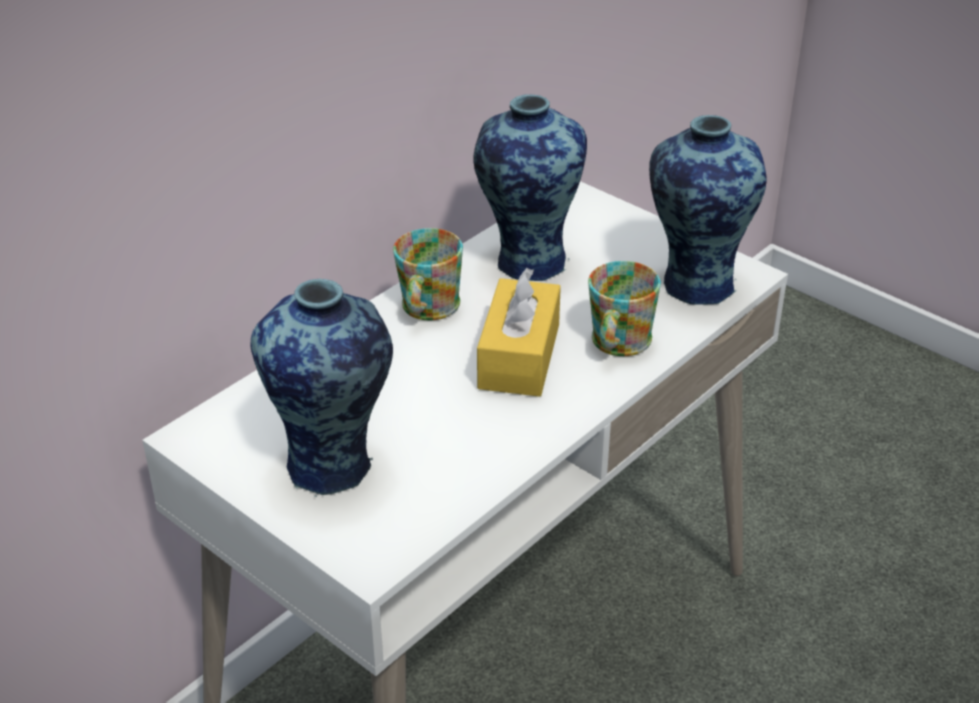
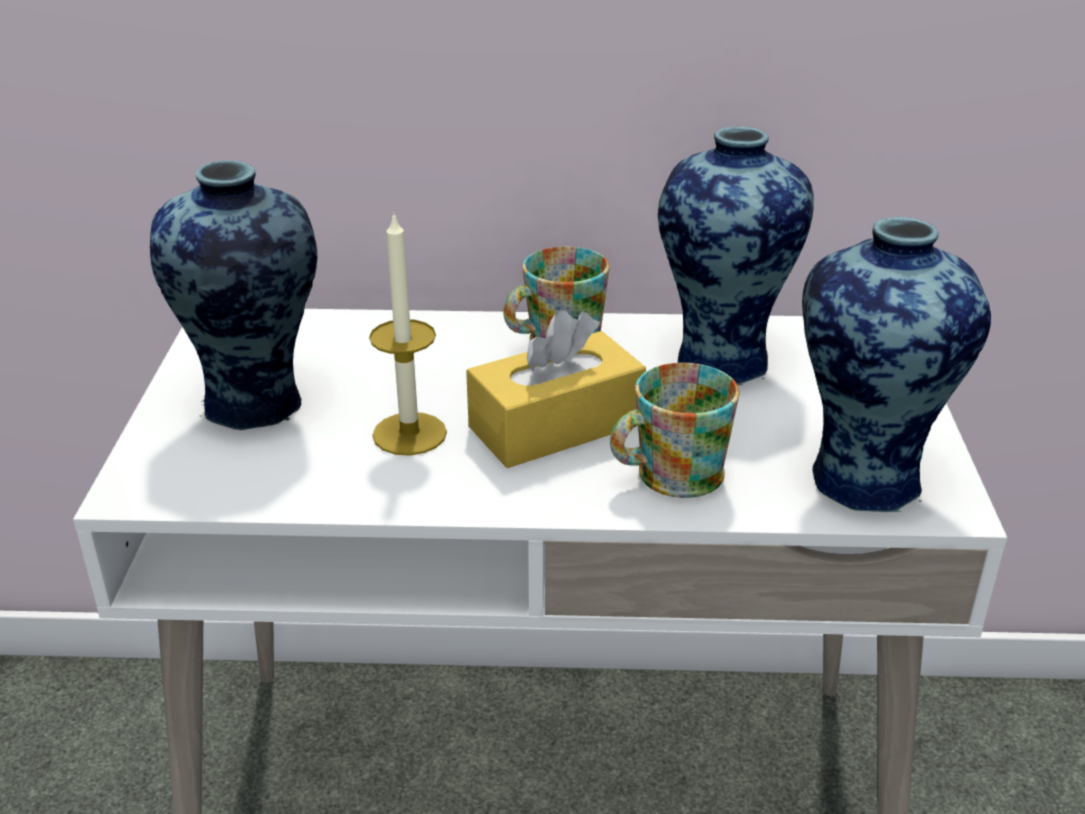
camera: 50 degrees right, 5 degrees down
(455, 416) = (409, 434): none -> candle

